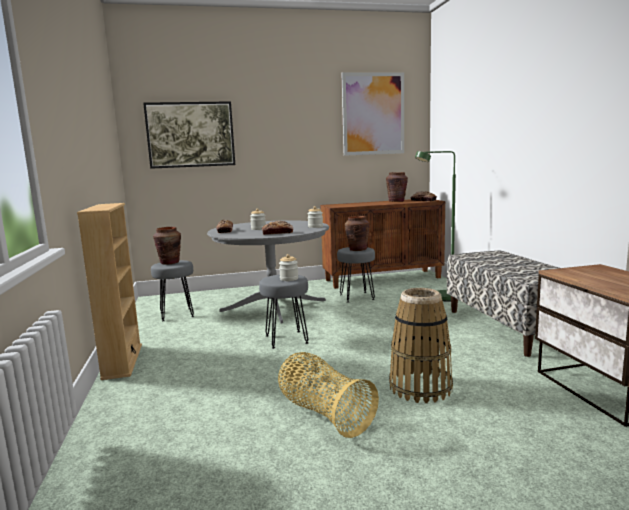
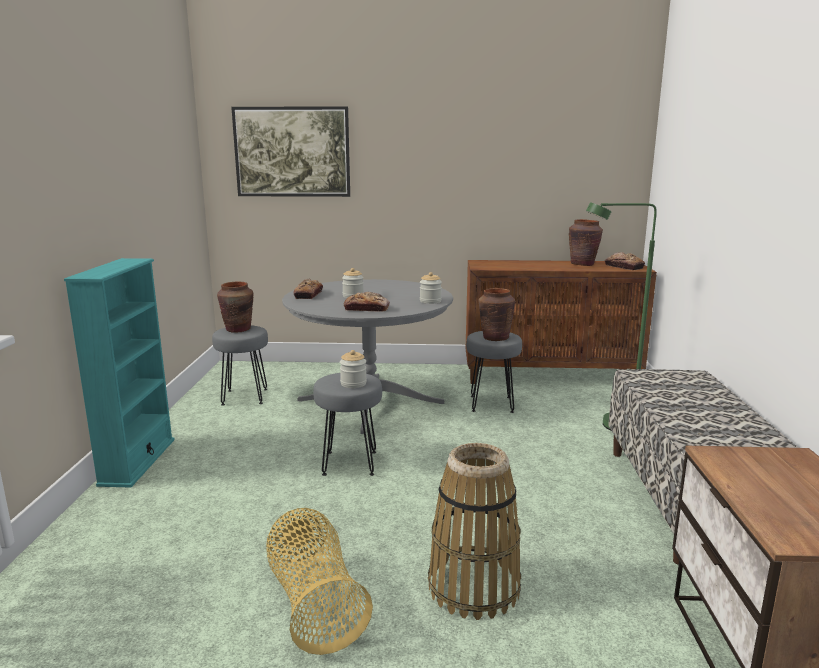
camera: 15 degrees right, 5 degrees up
(122, 361) = (137, 461): beige bookcase -> turquoise bookcase
(373, 114) = (560, 128): picture -> none

